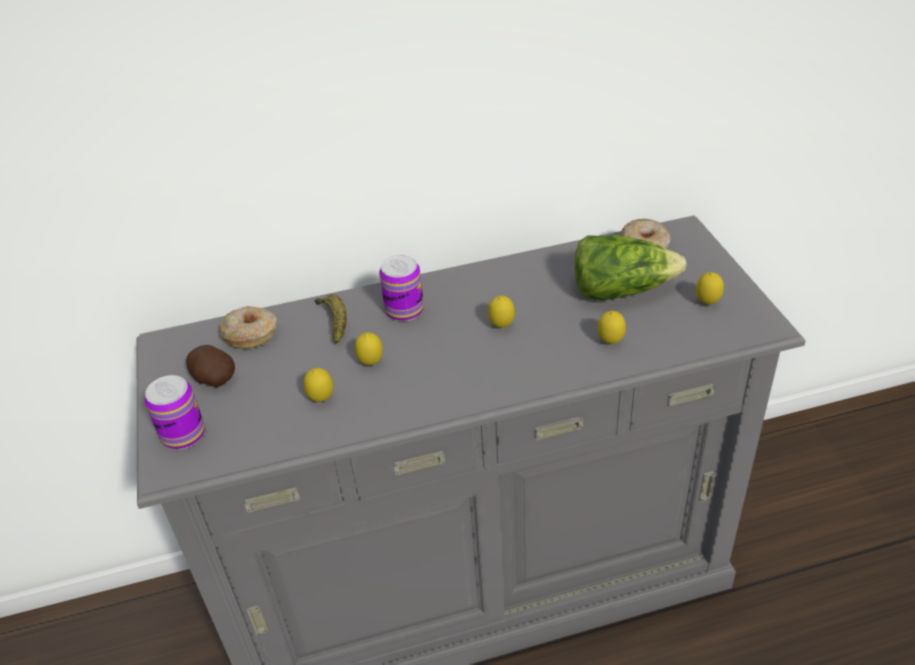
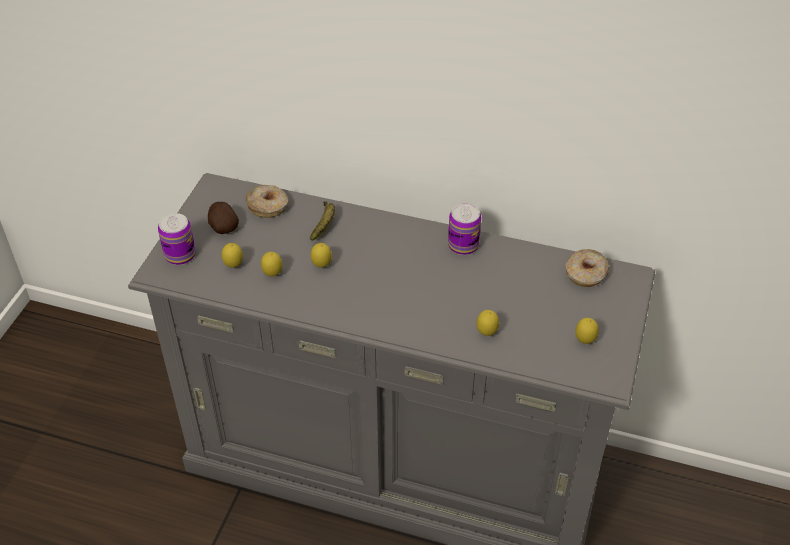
camera: 30 degrees right, 5 degrees up
(404, 310) = (374, 238): can -> can (463, 245)
(501, 326) = (426, 283): lemon -> lemon (234, 266)
(621, 290) = (534, 299): lettuce -> none

